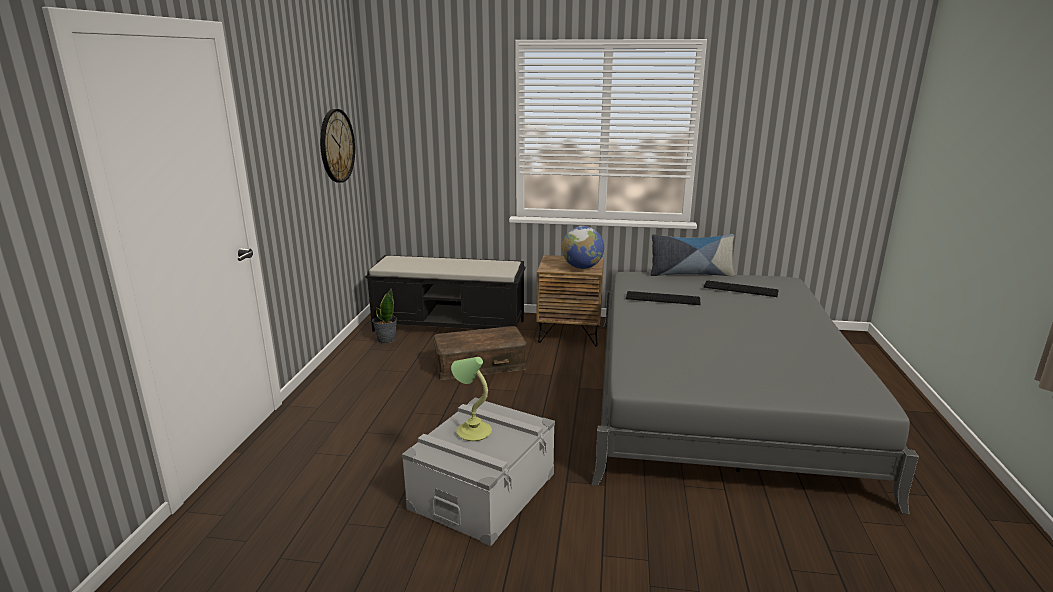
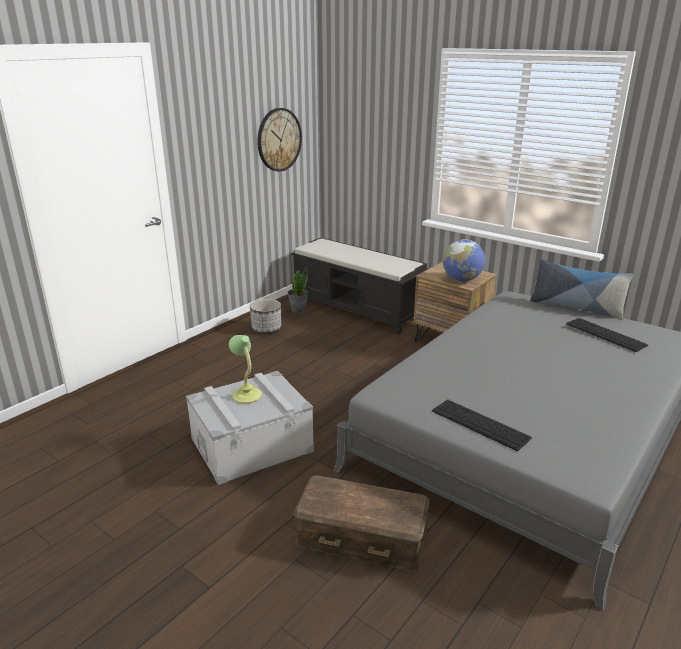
camera: 30 degrees right, 5 degrees up
(370, 367) = (266, 328): none -> planter
(479, 364) = (347, 348): brown storage box -> brown storage box (362, 535)
(662, 298) = (510, 325): keyboard -> keyboard (480, 424)

